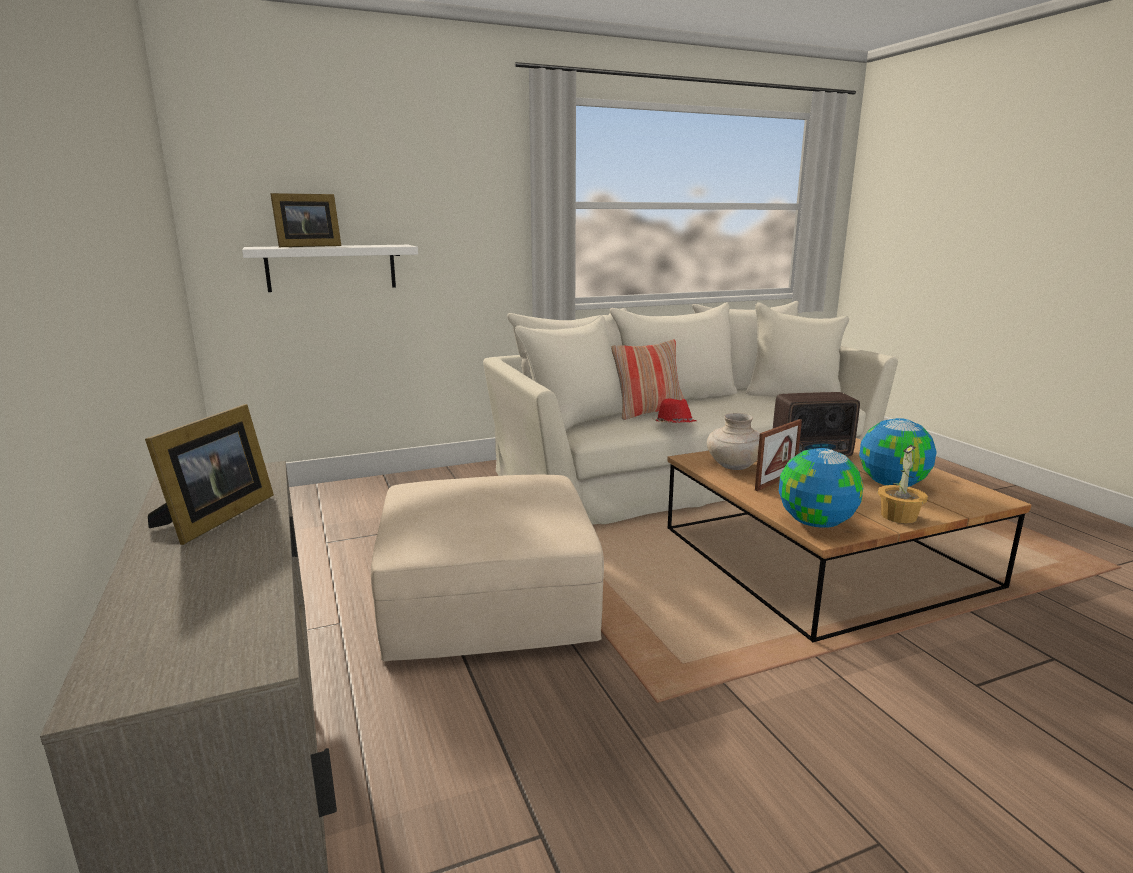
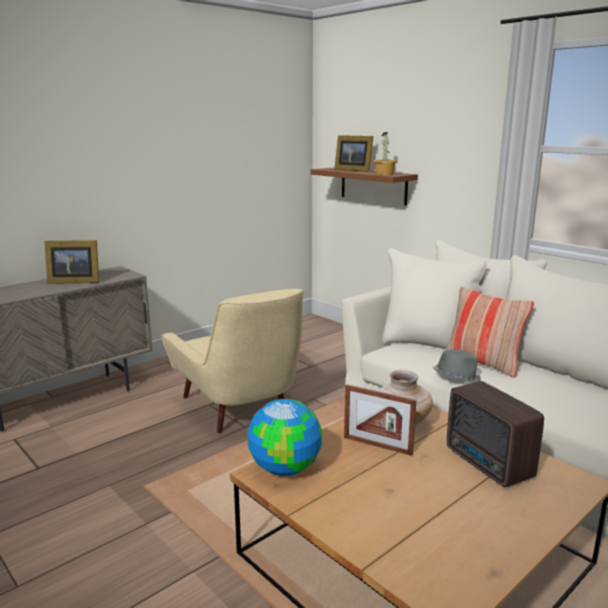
camera: 70 degrees right, 0 degrees up
(331, 267) = (373, 185): white shelf -> brown shelf
(489, 597) = (241, 410): beige ottoman -> beige armchair
(674, 425) = (456, 377): red hat -> grey hat
(891, 484) = (432, 517): globe -> none
(899, 516) = (332, 517): potted plant -> potted plant (384, 174)

